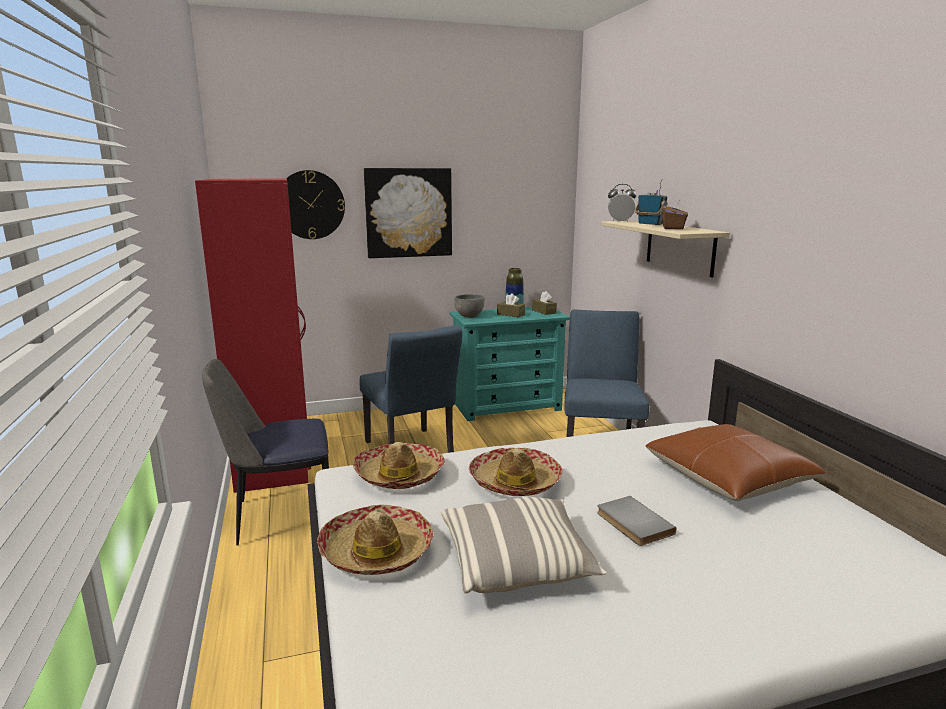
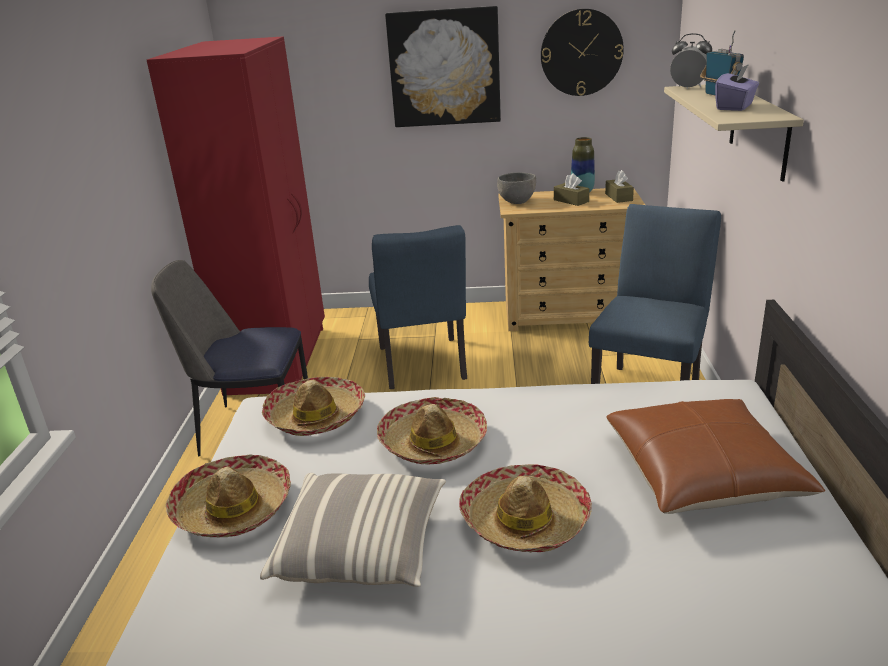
camera: 20 degrees right, 10 degrees up
(310, 205) = (325, 63): wall clock -> wall clock (581, 53)
(507, 406) = (568, 314): turquoise dresser -> beige dresser
(632, 523) = (525, 520): grey book -> hat
(673, 228) = (735, 107): brown tissue box -> purple tissue box

